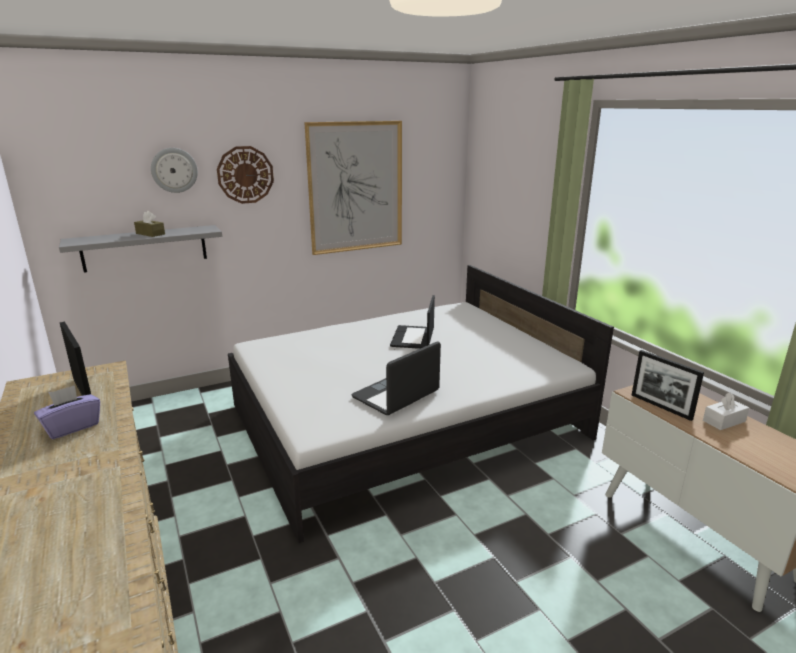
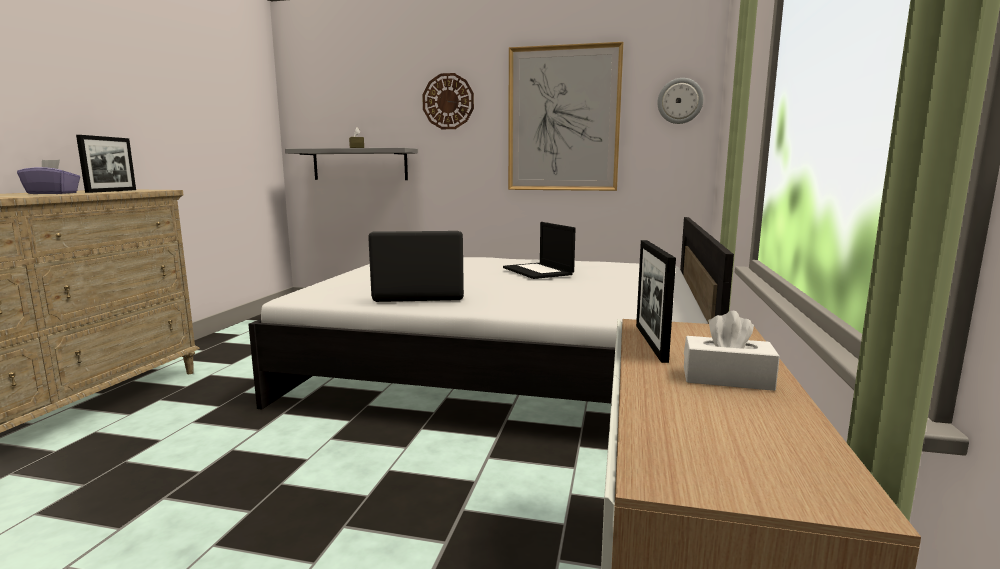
camera: 40 degrees right, 10 degrees down
(174, 170) = (388, 95): wall clock -> wall clock (680, 101)
(413, 338) = (538, 271): laptop -> laptop turned 75 degrees counterclockwise

